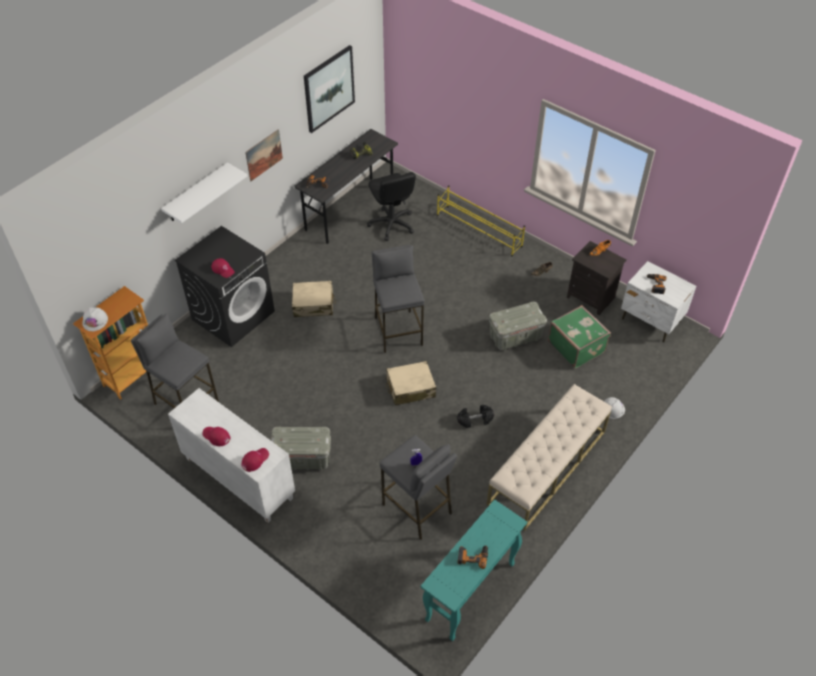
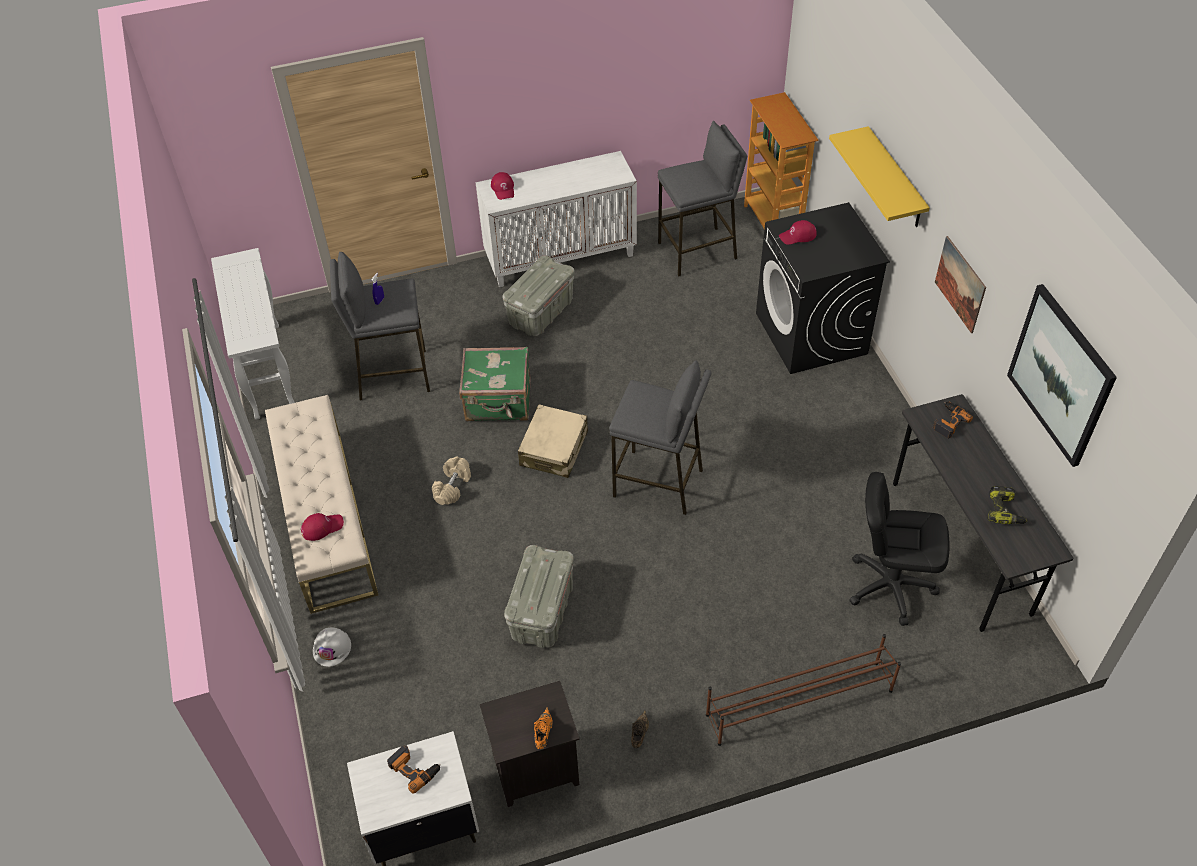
camera: 125 degrees right, 0 degrees up
(95, 321) = (775, 107): white hard hat -> none
(196, 193) = (895, 179): white shelf -> yellow shelf
(216, 436) = (558, 173): red cap -> red cap (322, 527)
(313, 304) = (775, 417): beige suitcase -> none
(470, 592) = (266, 370): turquoise console table -> white console table
(472, 556) = (242, 296): power drill -> none
(475, 420) = (452, 487): black dumbbell -> beige dumbbell
(479, 231) = (798, 702): yellow shoe rack -> brown shoe rack
(576, 346) = (463, 680): green suitcase -> green suitcase (498, 401)

